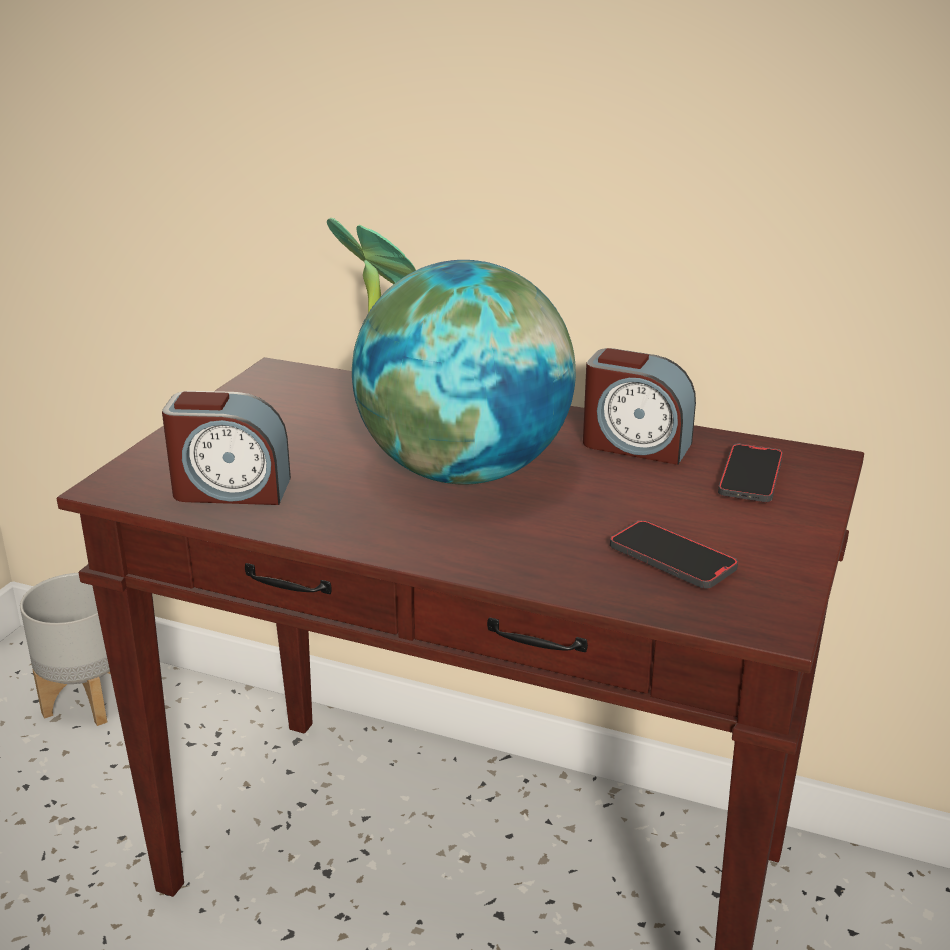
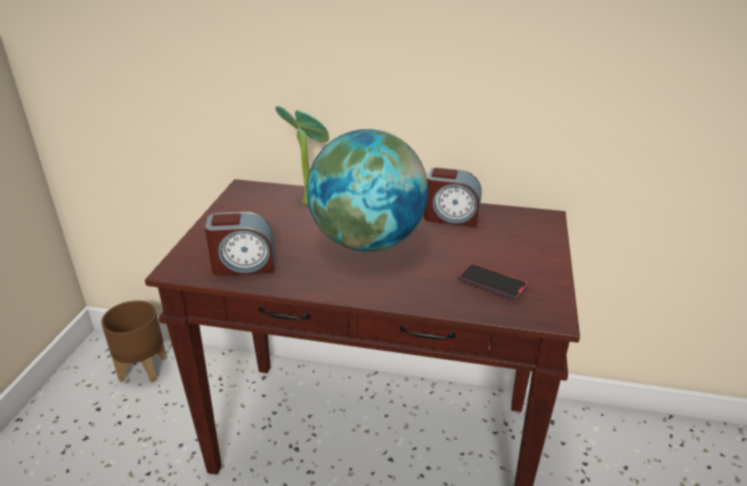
camera: 10 degrees left, 5 degrees up
(88, 699) = (143, 367): grey planter -> brown planter
(750, 477) = (515, 231): phone -> none

